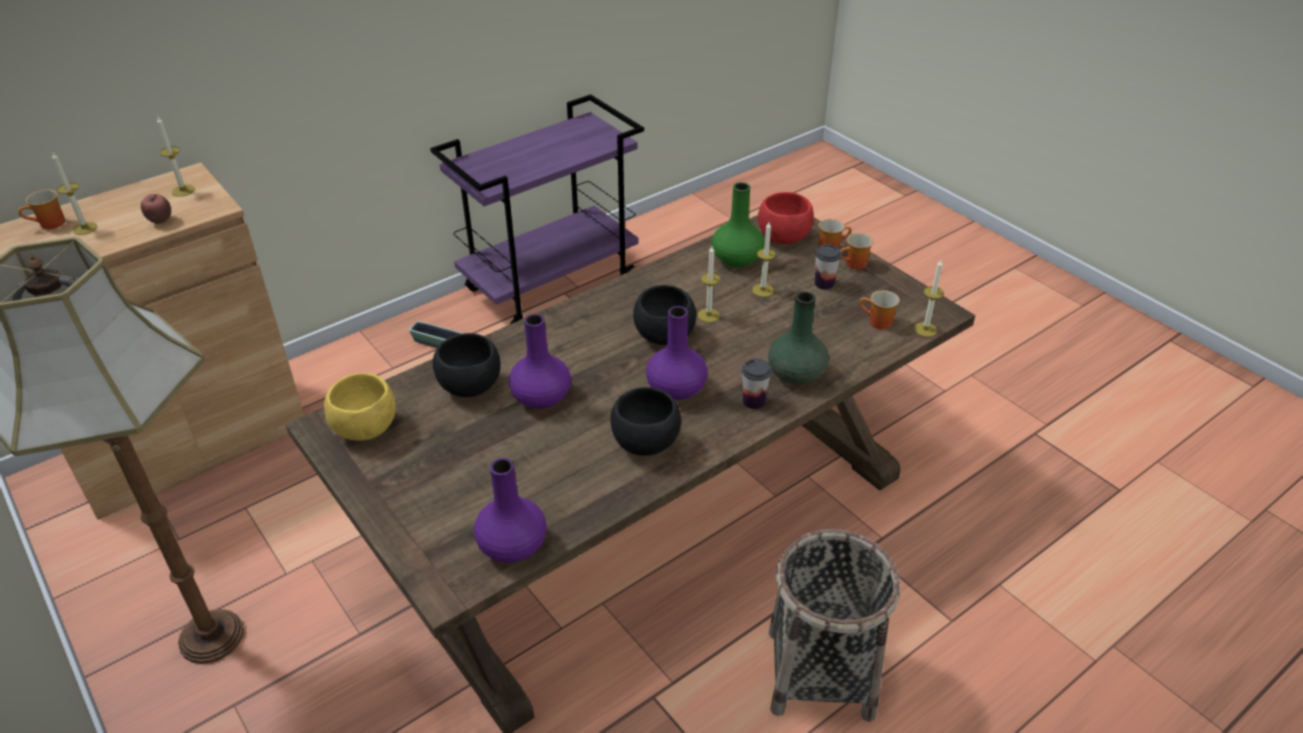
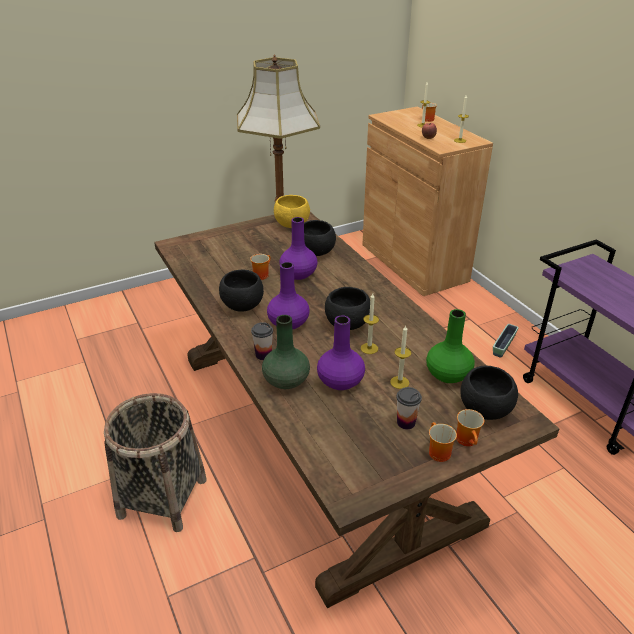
camera: 100 degrees right, 5 degrees down
(512, 545) = (189, 261): purple vase -> purple vase (341, 381)
(783, 238) = (484, 410): red bowl -> black bowl
(877, 323) = (340, 444): mug -> mug (261, 274)
(925, 329) = (323, 477): candle -> none

